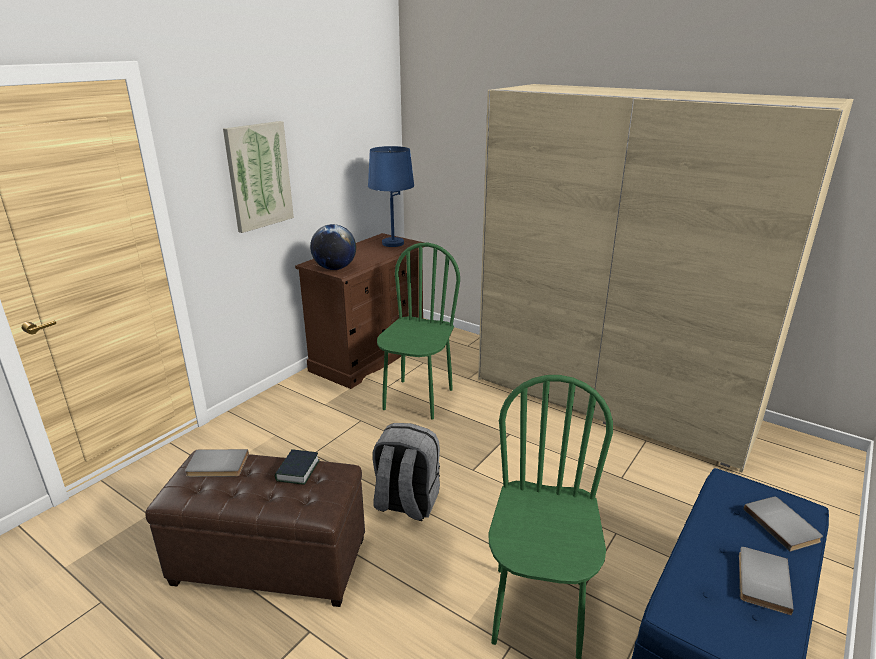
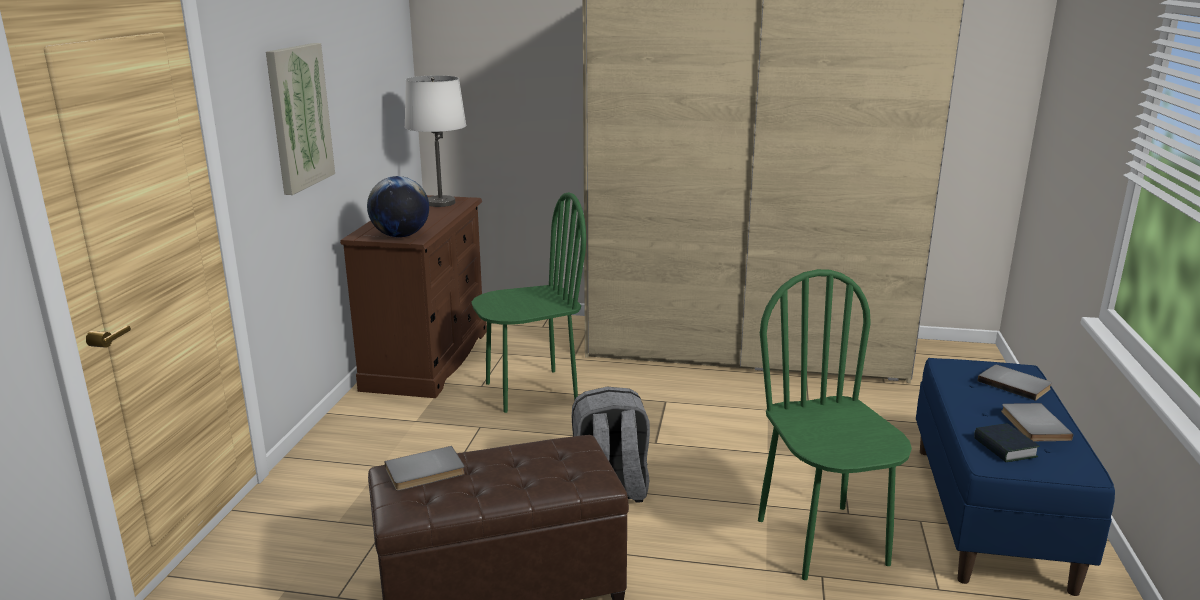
camera: 25 degrees left, 5 degrees down
(297, 470) = (531, 452): book -> book (1004, 448)
(393, 243) = (441, 203): blue table lamp -> white table lamp
(417, 399) = (531, 391): green chair -> green chair turned 75 degrees clockwise

